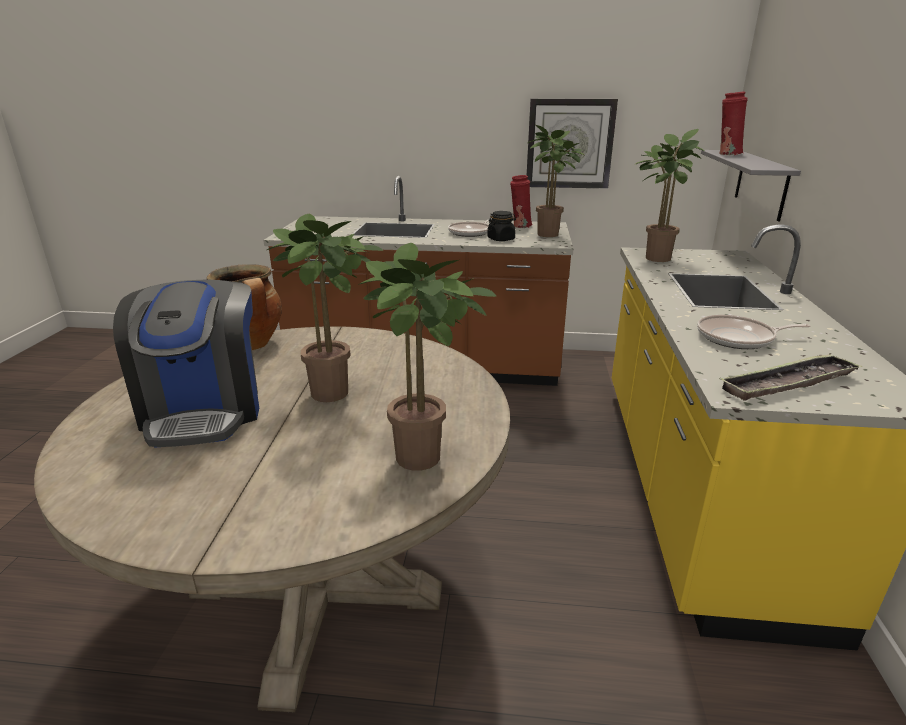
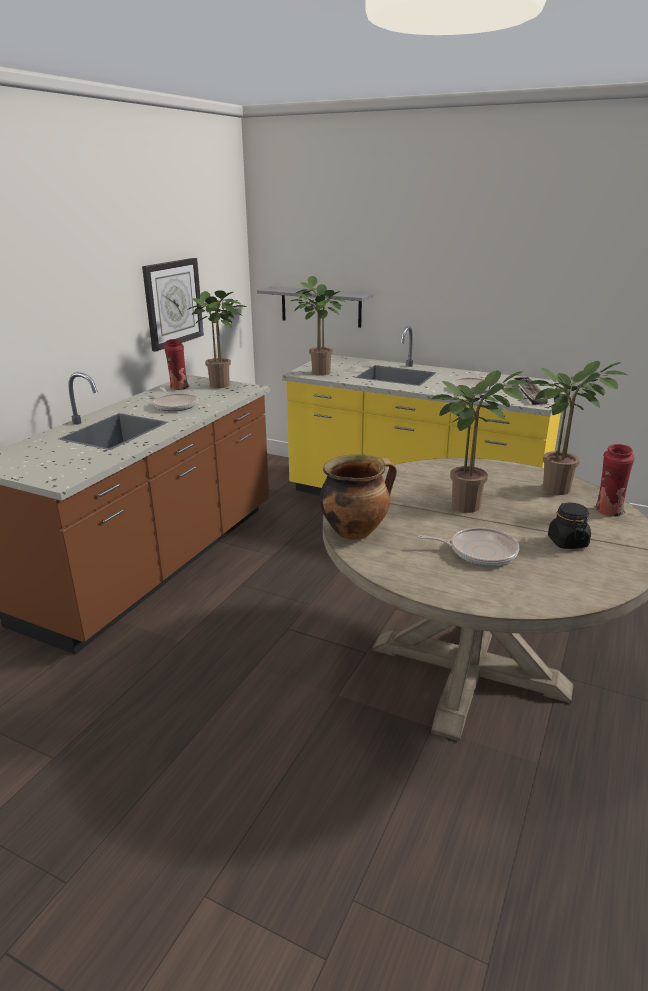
camera: 70 degrees left, 0 degrees up
(204, 410) = (479, 551): coffee machine -> frying pan
(501, 239) = (214, 400): black jar -> black jar (567, 542)
(727, 154) = (291, 290): red vase -> red vase (608, 512)

